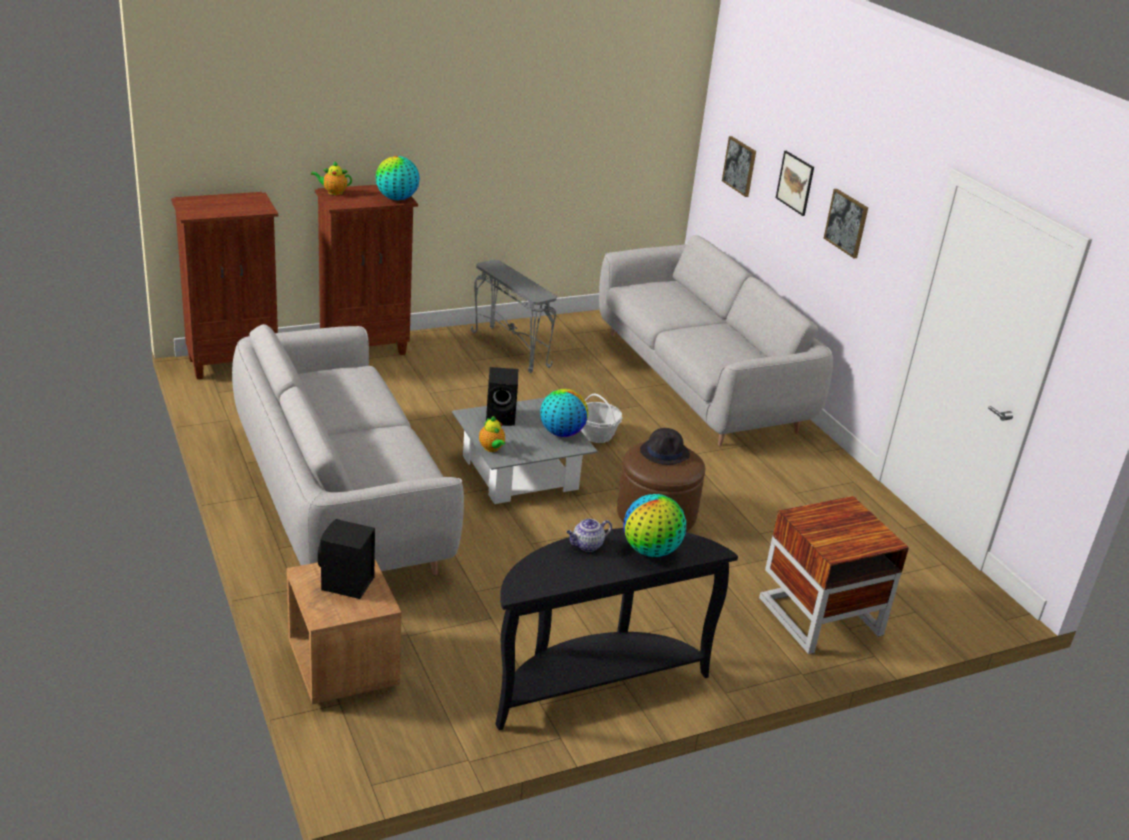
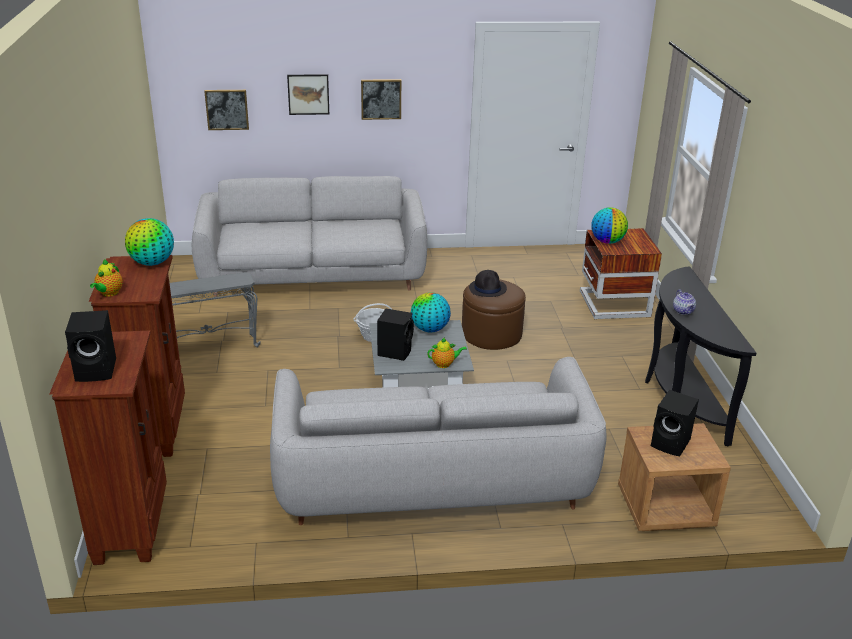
camera: 70 degrees left, 0 degrees up
(210, 205) = (97, 370): none -> black speaker
(651, 551) = (687, 291): globe -> globe (607, 241)

